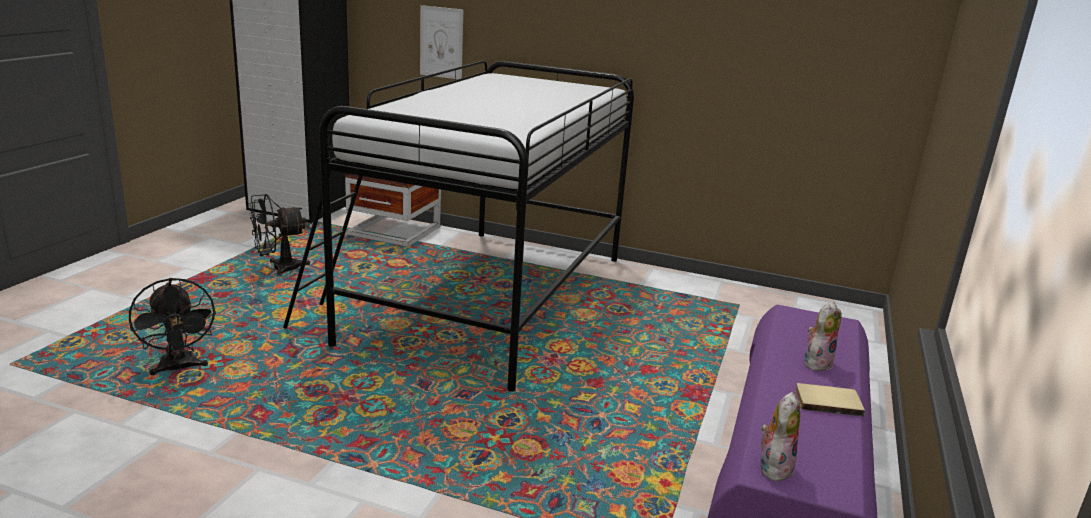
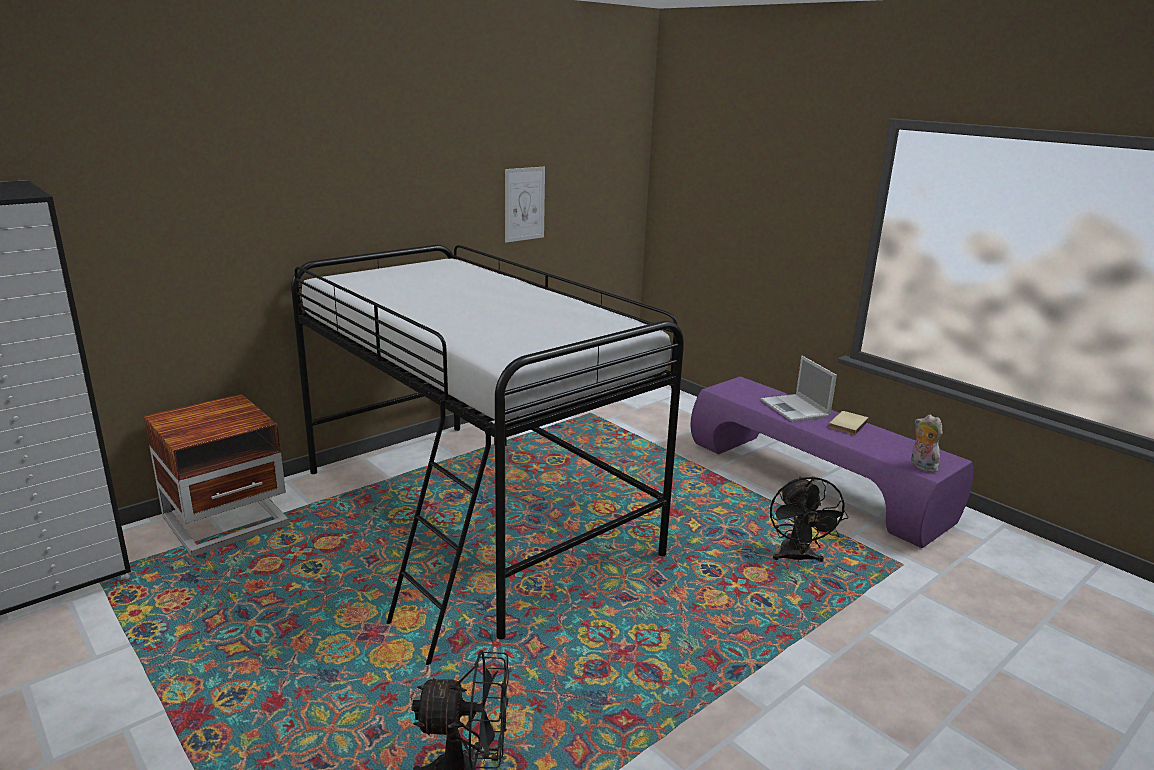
camera: 60 degrees left, 0 degrees up
(278, 268) = (237, 636): black fan -> black fan (796, 558)
(441, 42) = (215, 258): picture -> picture (524, 204)
(816, 362) = (795, 409): plush toy -> laptop

